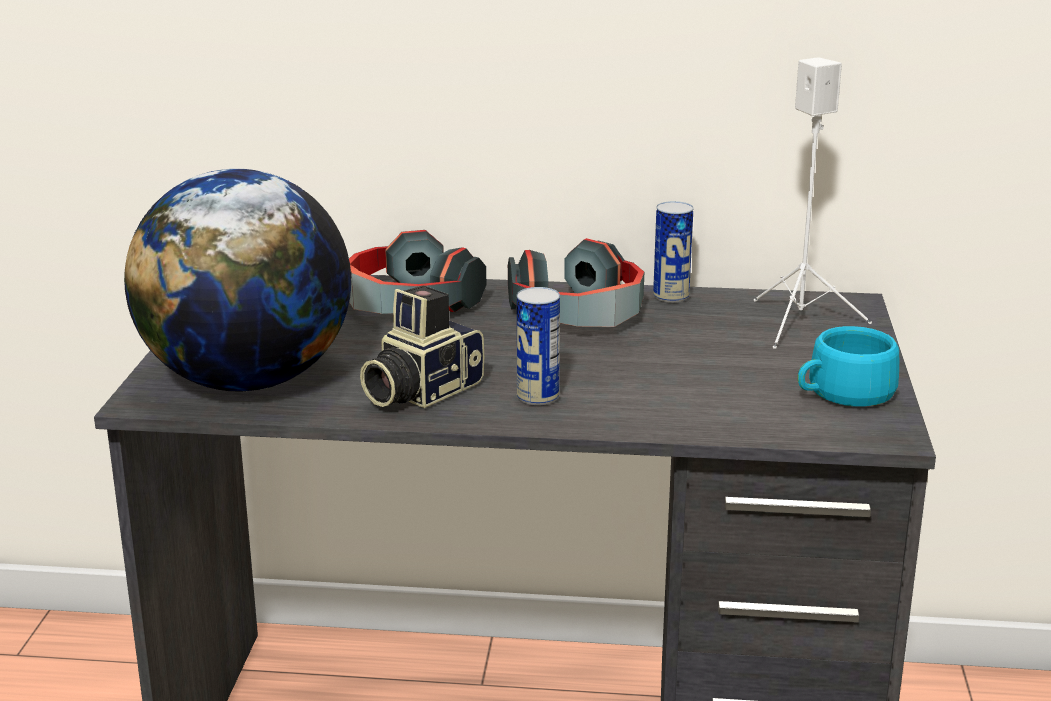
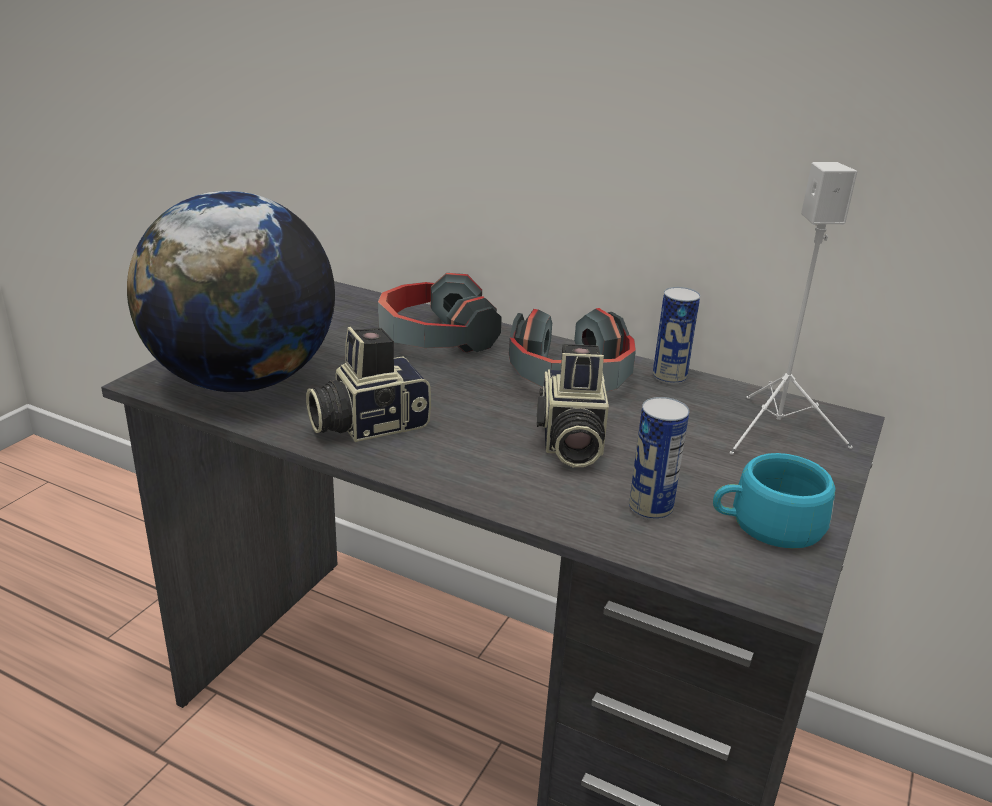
camera: 20 degrees right, 5 degrees up
(537, 397) = (463, 454): can -> can (650, 508)
(625, 368) = (569, 442): none -> camera

